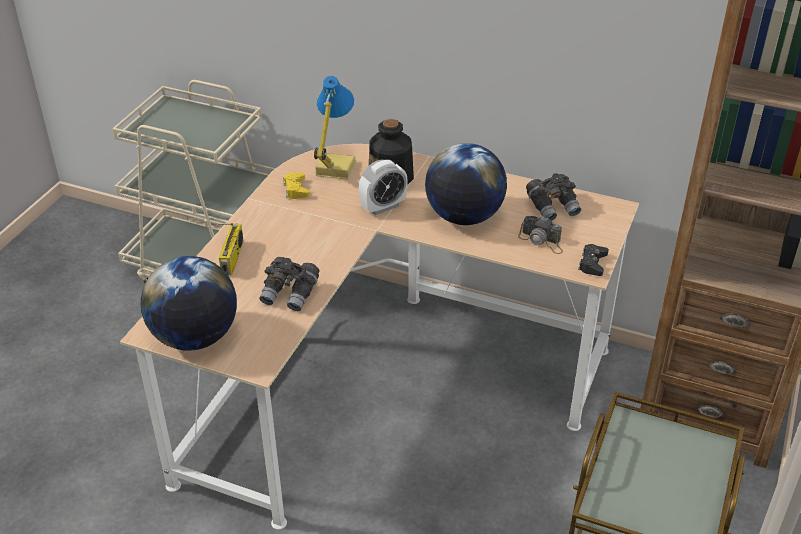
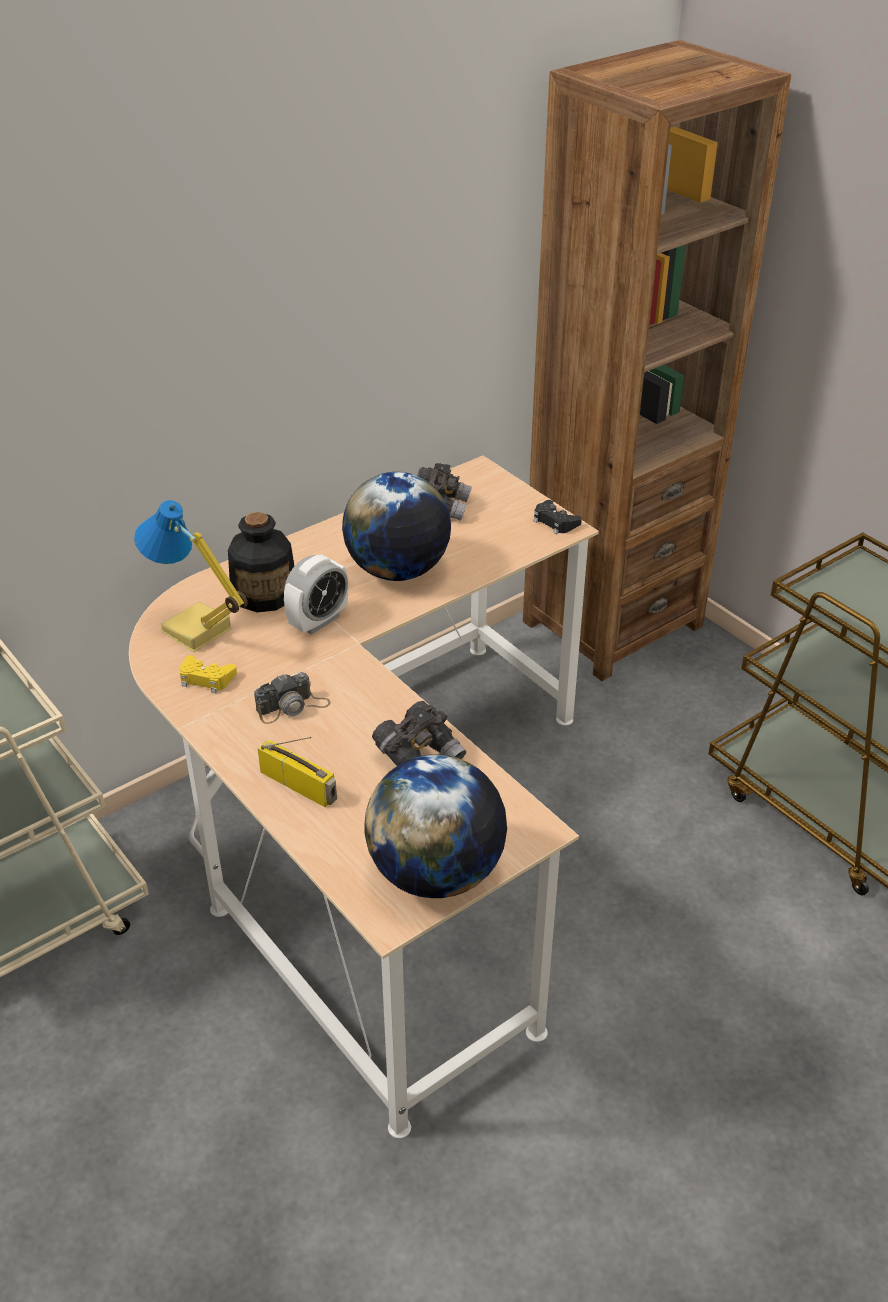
camera: 60 degrees left, 0 degrees up
(383, 207) = (318, 621): alarm clock -> alarm clock turned 45 degrees clockwise
(542, 241) = (490, 537): camera -> camera (293, 707)

